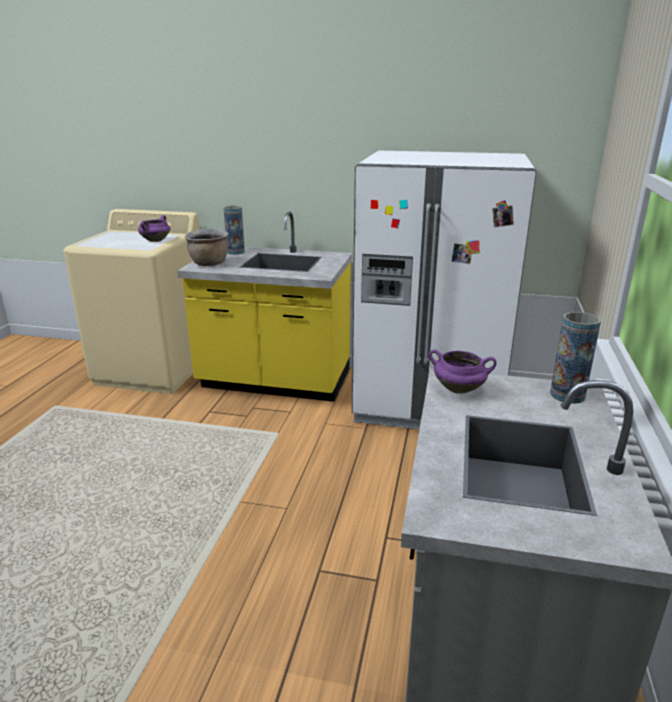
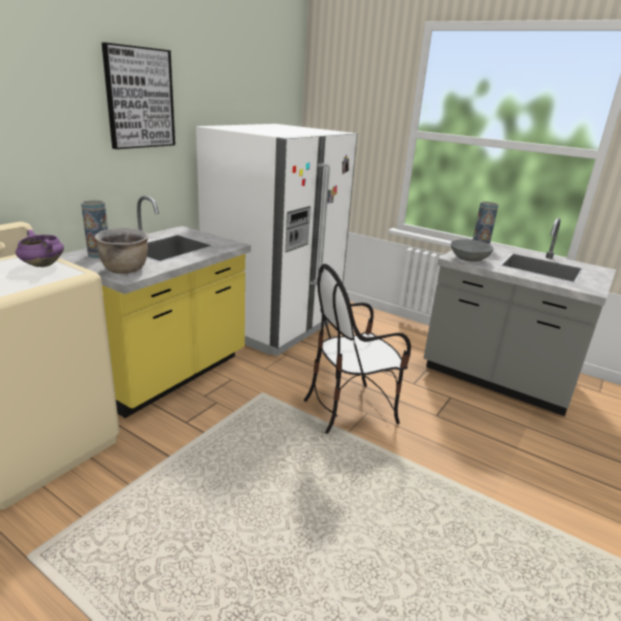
camera: 70 degrees left, 0 degrees up
(286, 494) = (350, 409): none -> chair
(313, 121) = (139, 98): none -> picture
(459, 389) = (468, 259): purple cooking pot -> grey bowl

